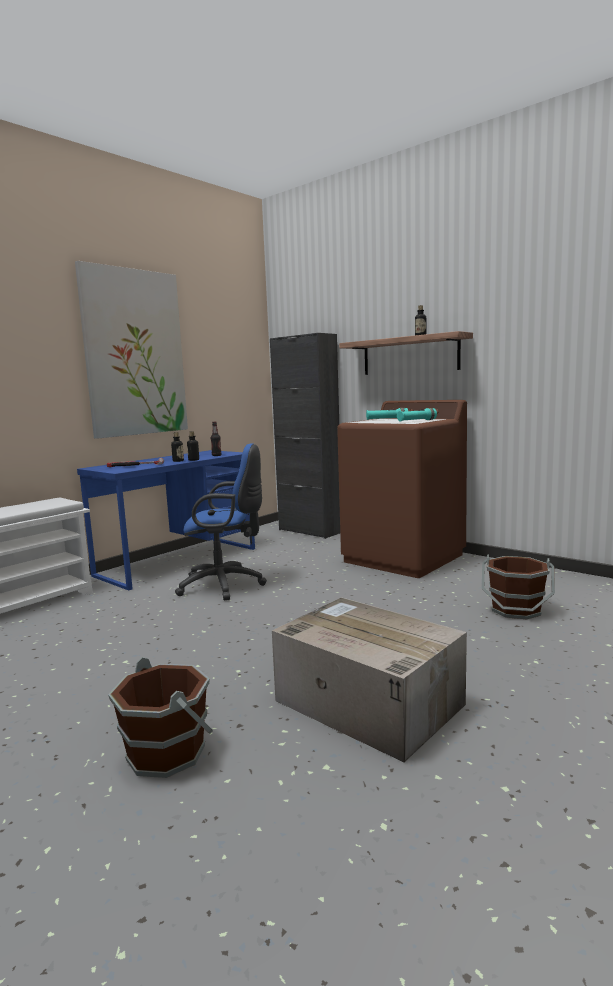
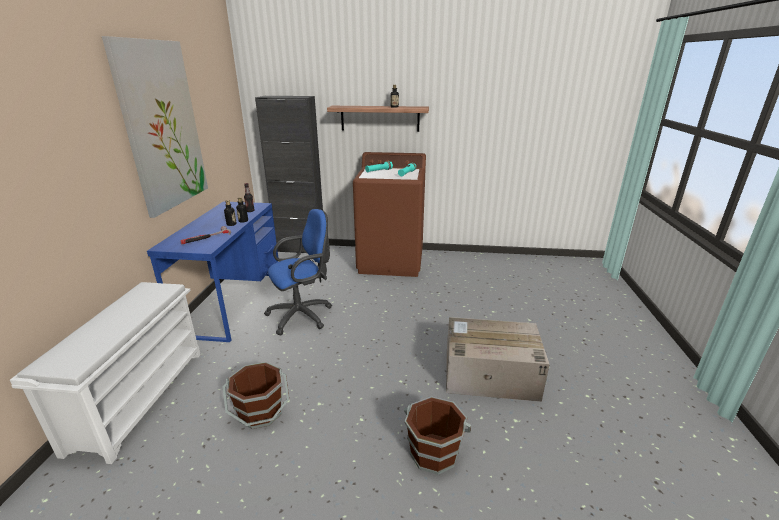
camera: 35 degrees left, 15 degrees up
(516, 610) = (488, 287): brown bucket -> brown bucket (261, 412)

